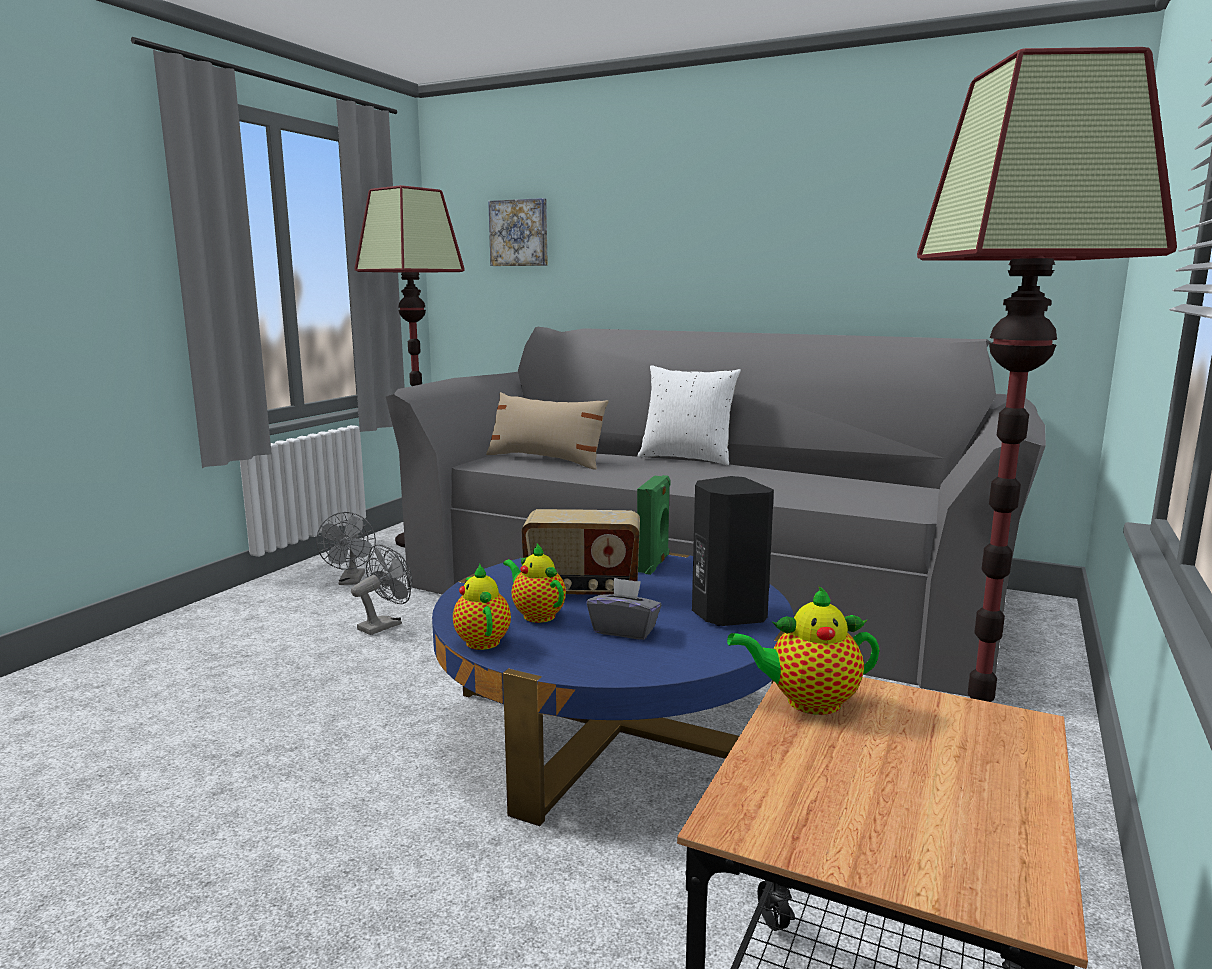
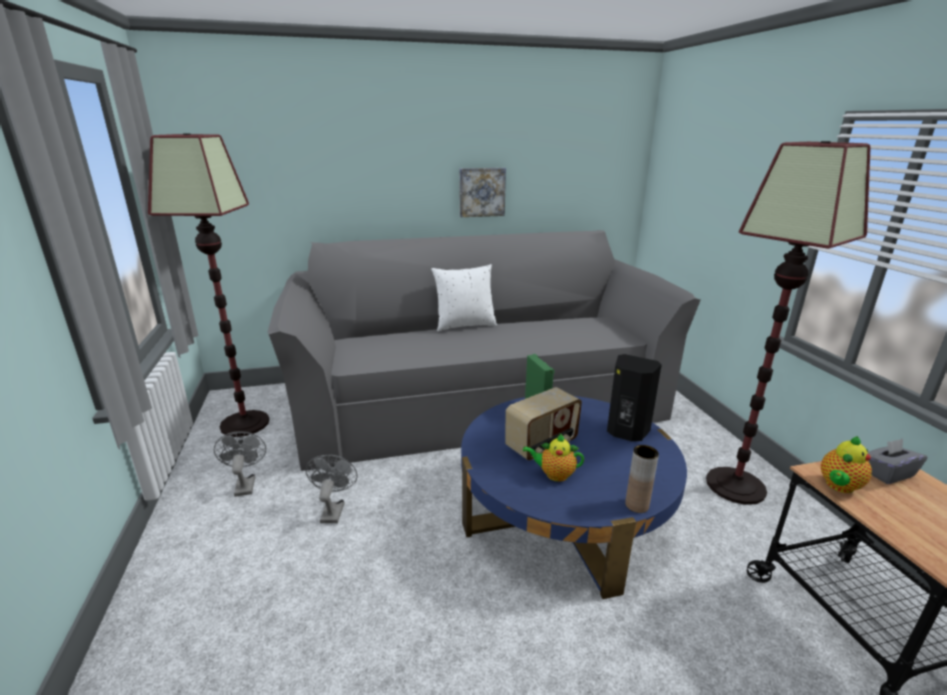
camera: 40 degrees left, 10 degrees up
(351, 581) = (245, 484): grey fan -> grey fan turned 150 degrees counterclockwise
(481, 640) = (564, 508): teapot -> none
(519, 233) = (265, 163): picture -> picture (481, 192)
(546, 460) = (387, 349): beige pillow -> none
(570, 670) = (637, 505): none -> brown vase
(624, 630) = (609, 464): grey tissue box -> grey tissue box (887, 473)

